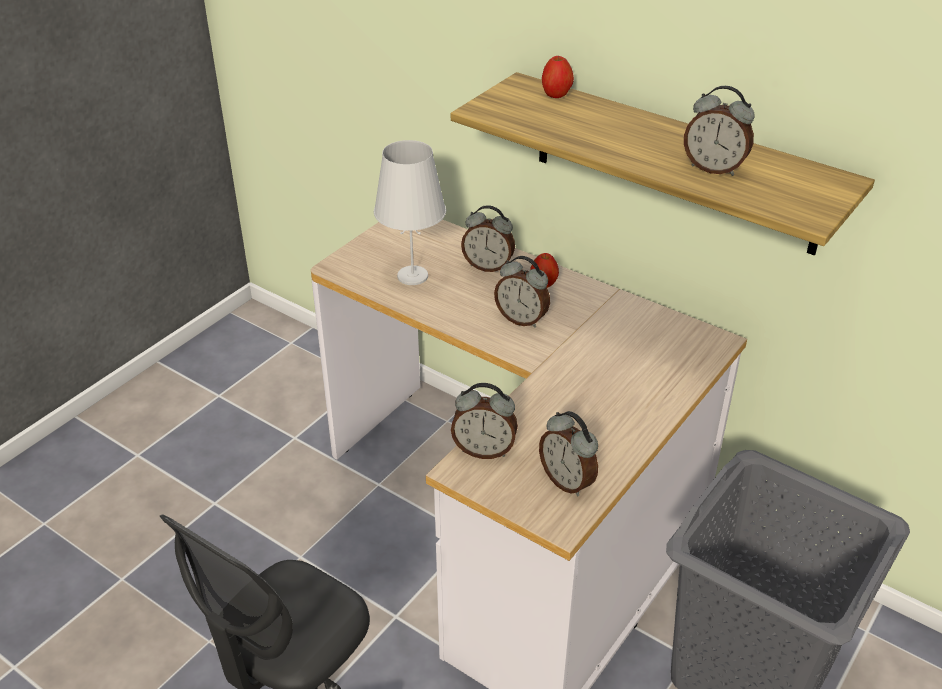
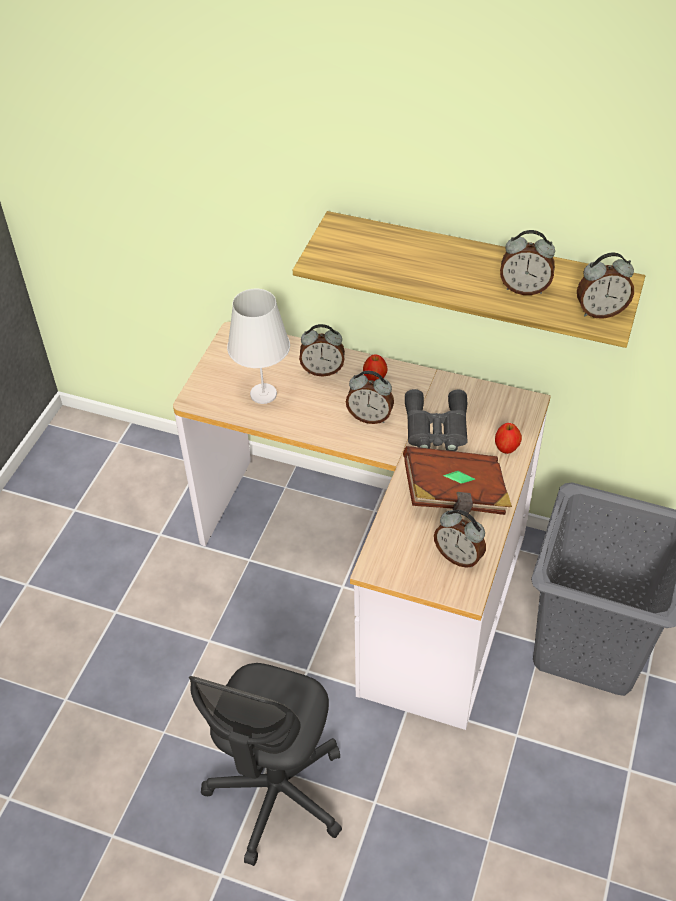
camera: 15 degrees left, 10 degrees up
(484, 450) = (386, 545): alarm clock -> alarm clock (600, 311)
(556, 94) = (371, 231): apple -> apple (506, 448)
(589, 416) = (455, 495): none -> brown book
(594, 344) = (436, 428): none -> grey binoculars

